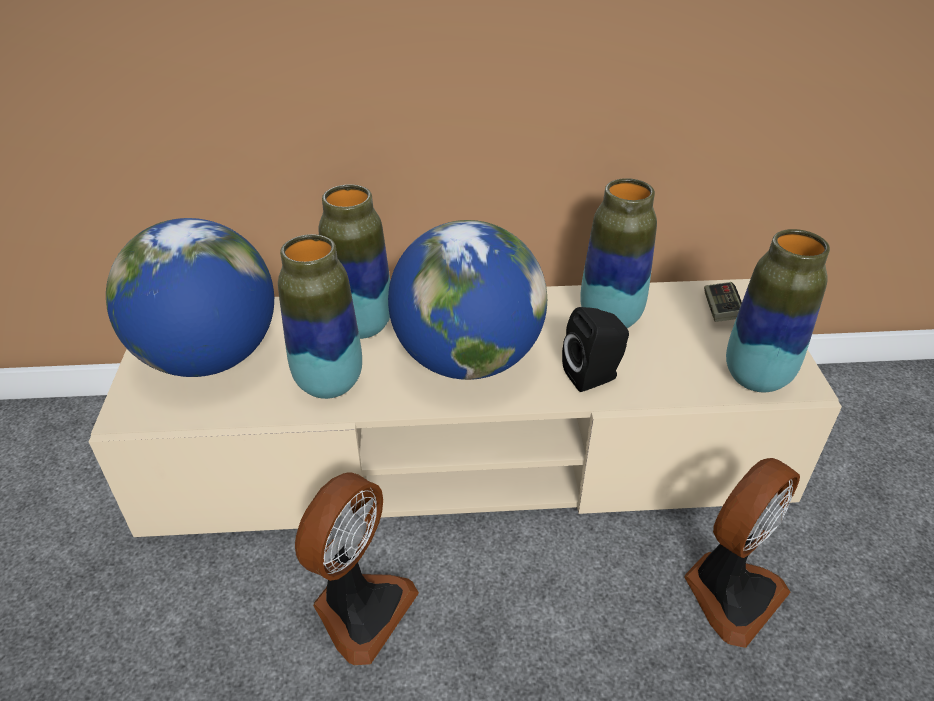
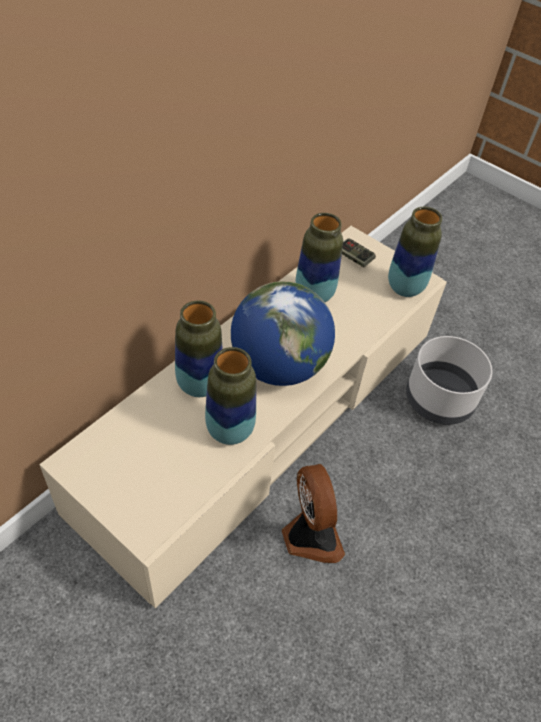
camera: 50 degrees left, 10 degrees up
(210, 357) = (141, 466): globe -> none
(594, 376) = (344, 334): black speaker -> none
(730, 591) = (438, 399): fan -> grey planter

